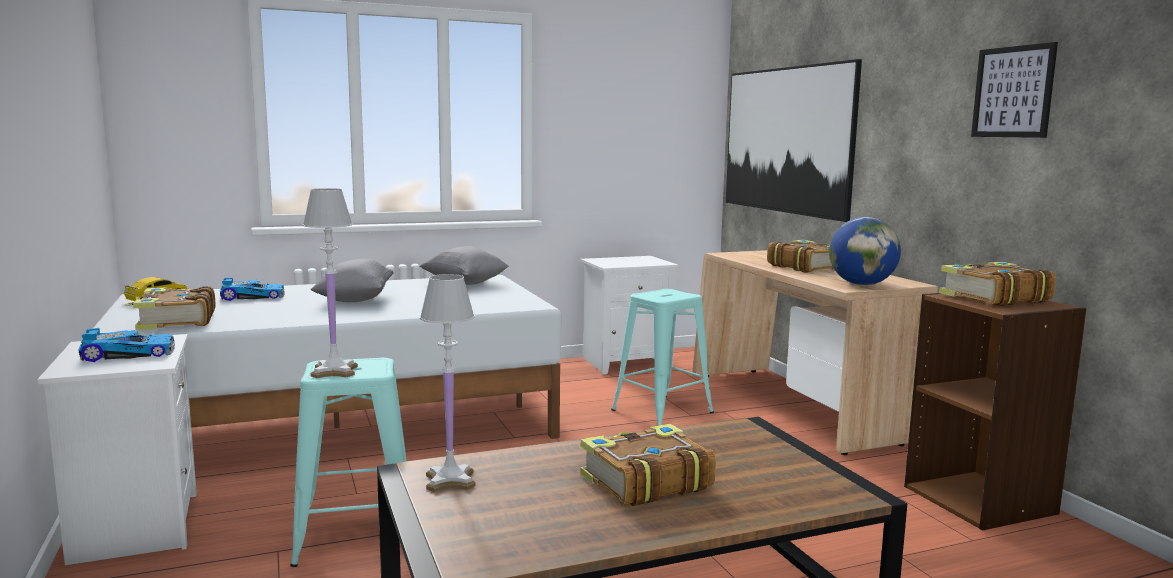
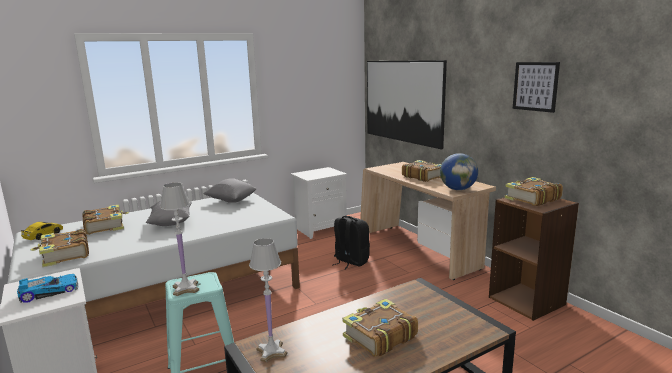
camera: 10 degrees left, 5 degrees up
(253, 296) = (105, 226): toy car -> book
(662, 411) = (350, 261): turquoise stool -> black backpack

